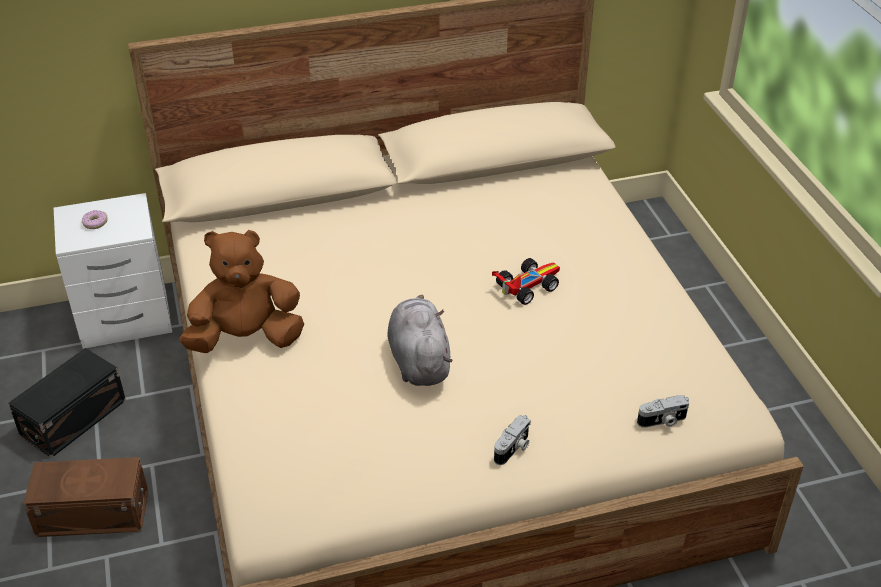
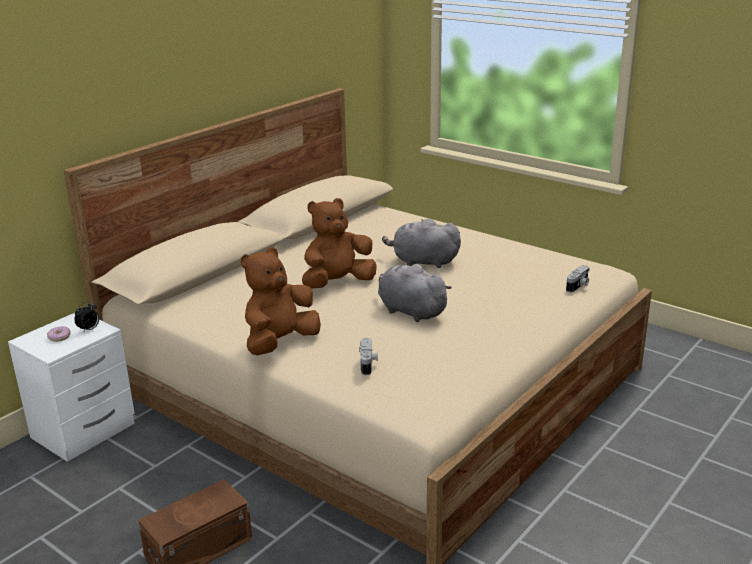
camera: 35 degrees left, 15 degrees down
(75, 418) = (112, 502): black storage box -> none
(127, 225) = (89, 329): none -> alarm clock
(396, 276) = (337, 283): none -> brown plush toy
(513, 448) = (520, 326): camera -> camera (368, 364)
(526, 286) = (422, 262): toy car -> grey plush toy

